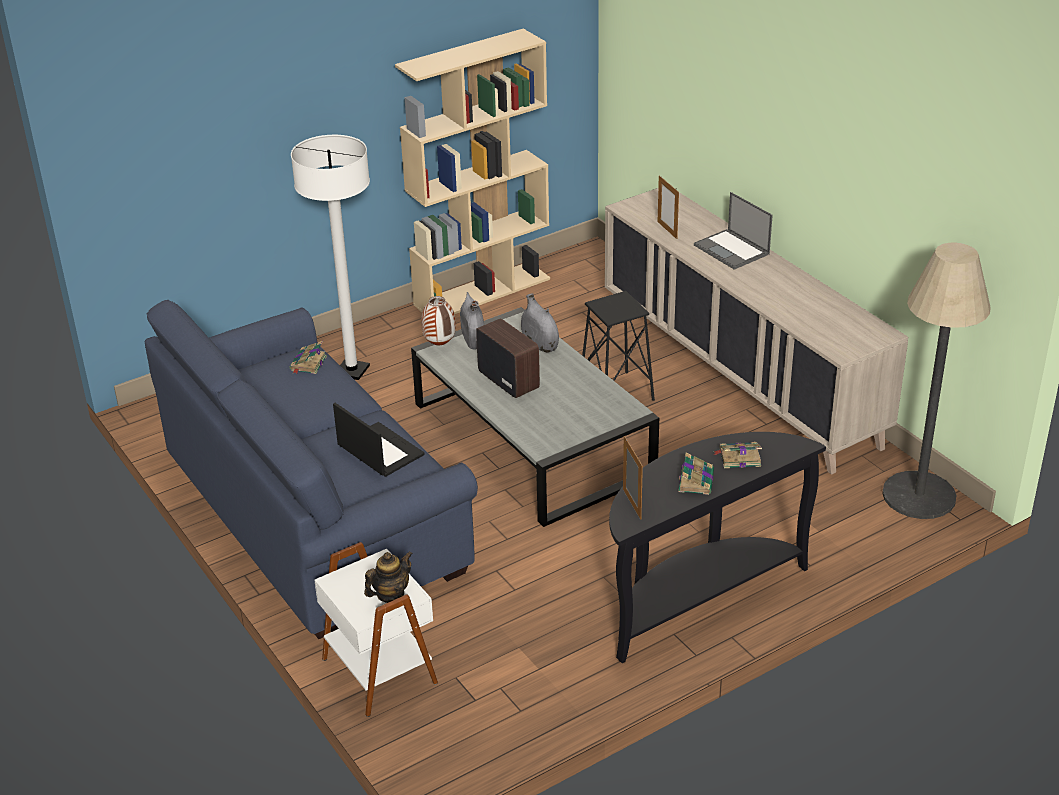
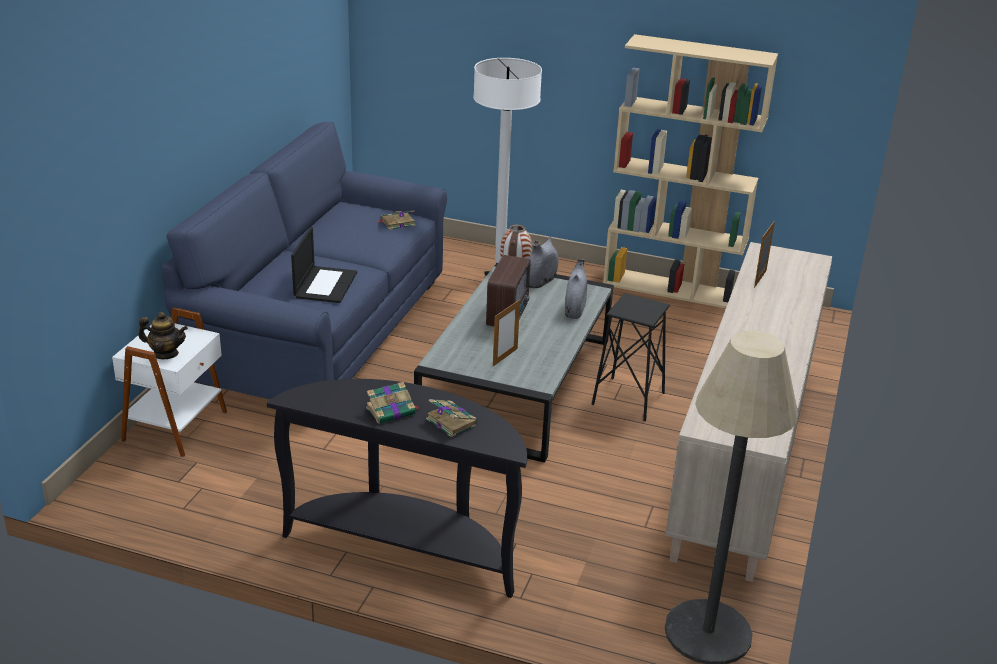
camera: 50 degrees right, 5 degrees down
(631, 504) = (324, 391): picture frame -> picture frame (505, 357)
(732, 250) = (780, 318): laptop -> none

